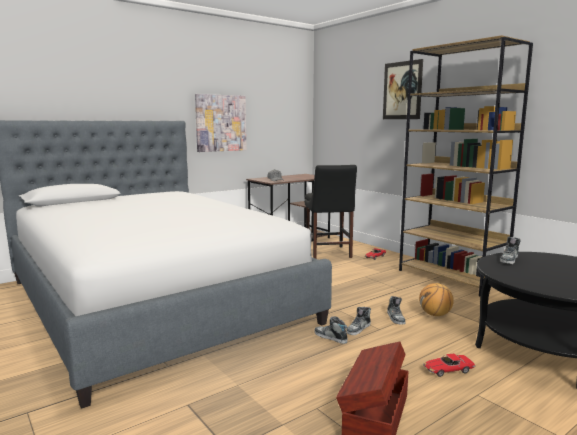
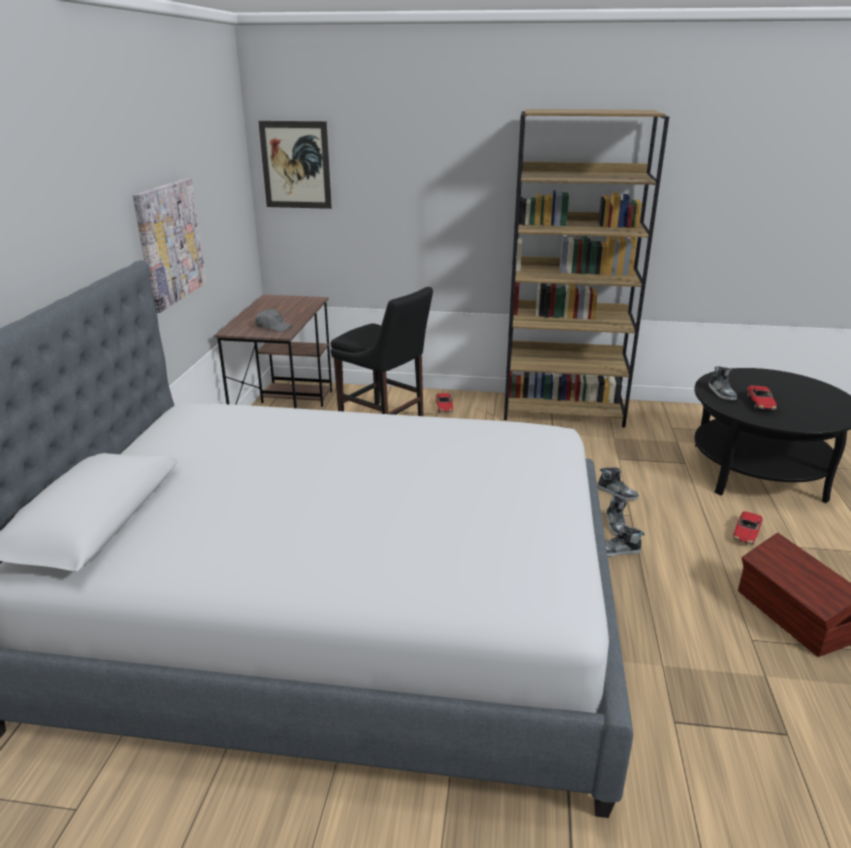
camera: 45 degrees left, 15 degrees up
(402, 90) = (450, 157): picture -> picture (296, 165)
(435, 315) = (635, 471): basketball -> none
(529, 270) = (760, 403): none -> toy car

